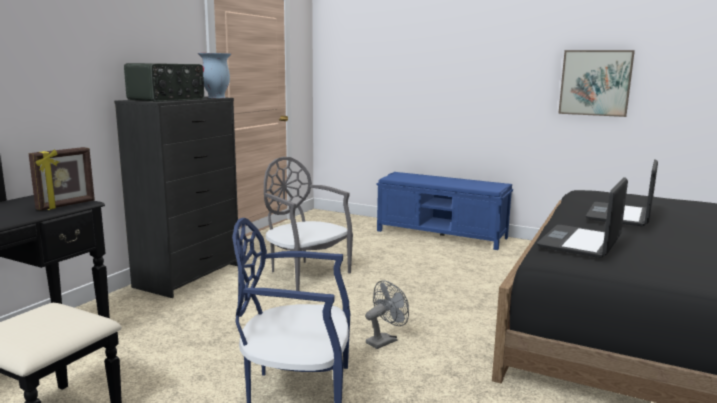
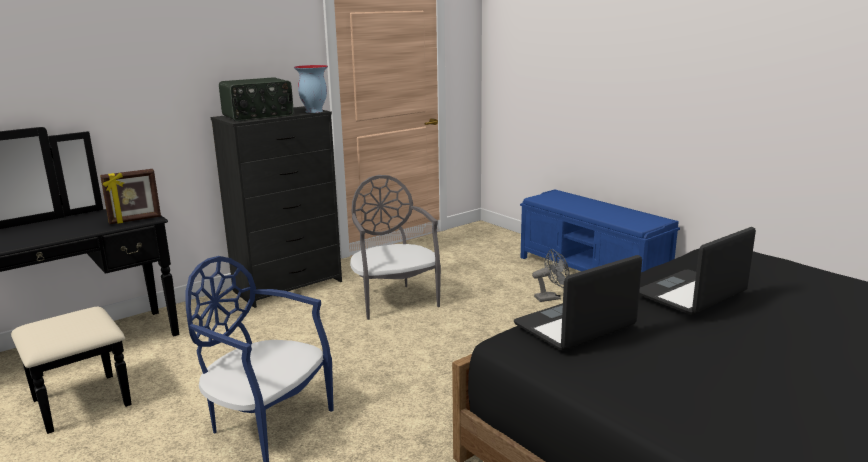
camera: 25 degrees right, 5 degrees up
(385, 340) = (395, 390): grey fan -> grey fan (551, 297)
(595, 83) = (787, 98): picture -> none

